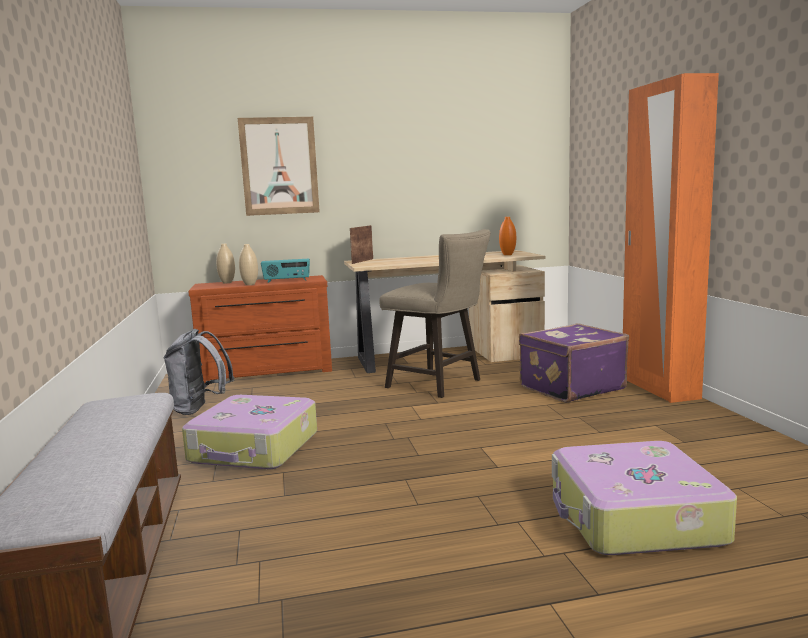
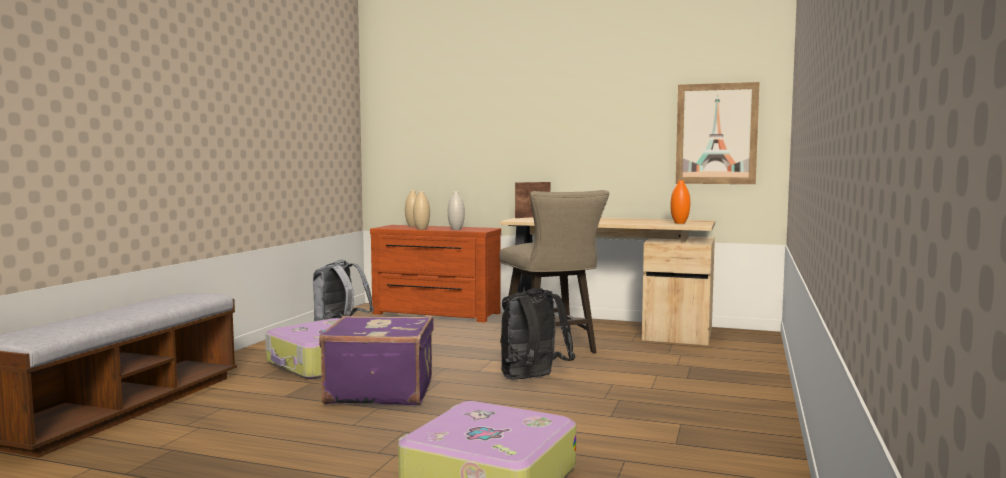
camera: 30 degrees right, 5 degrees down
(279, 166) = (470, 121): picture -> picture (716, 134)
(287, 281) = (456, 229): radio -> white vase
(479, 415) = (532, 379): none -> black backpack
(570, 387) = (669, 376): purple suitcase -> purple suitcase (380, 391)
(659, 388) = (766, 396): orange wardrobe -> none

